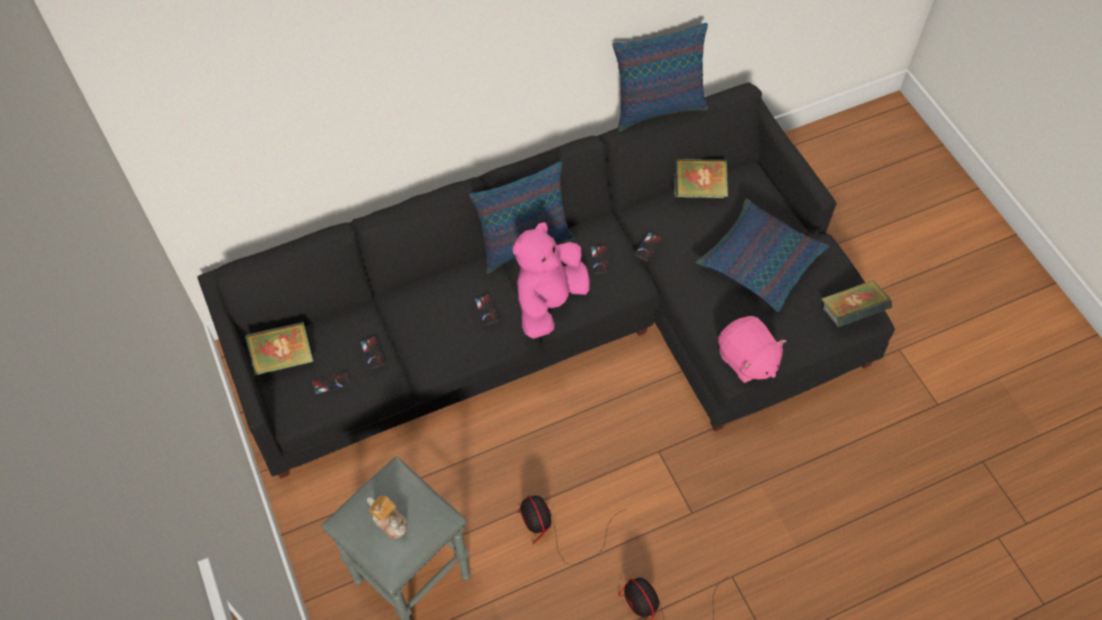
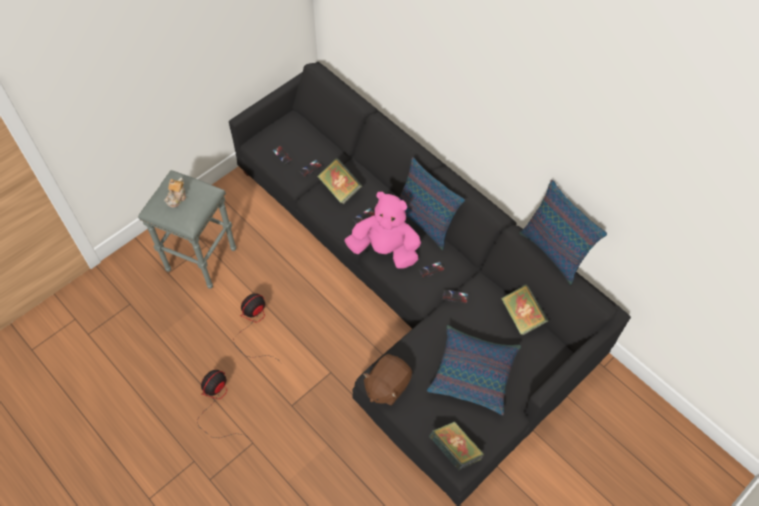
camera: 70 degrees right, 0 degrees up
(283, 358) = (290, 127): book -> book (340, 188)
(746, 360) = (387, 386): pink plush toy -> brown plush toy

